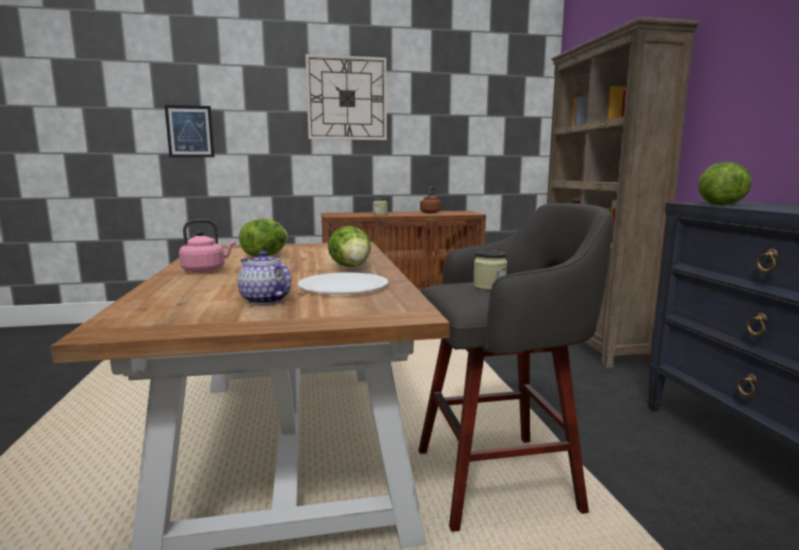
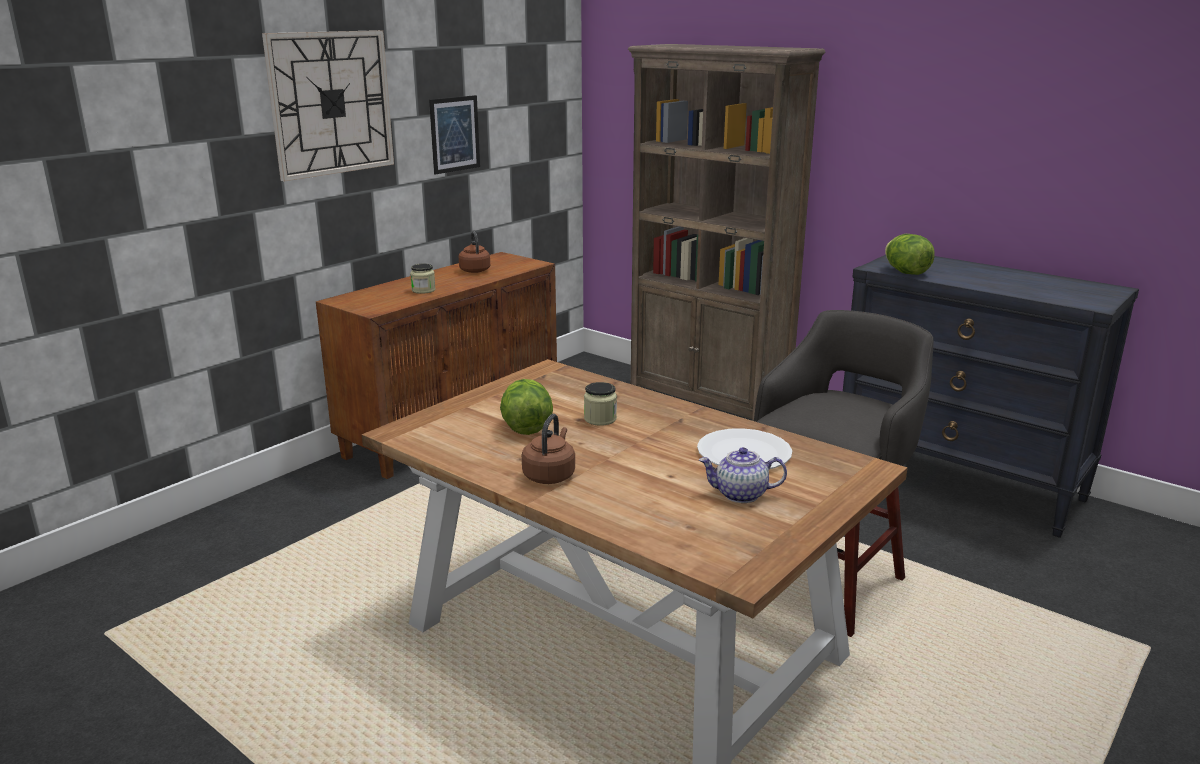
camera: 40 degrees left, 10 degrees up
(190, 131) = (76, 200): picture -> picture (454, 134)
(206, 270) = (550, 475): pink kettle -> brown kettle
(352, 268) = (673, 421): lettuce -> none
(489, 286) = (826, 411): jar -> jar (600, 419)

